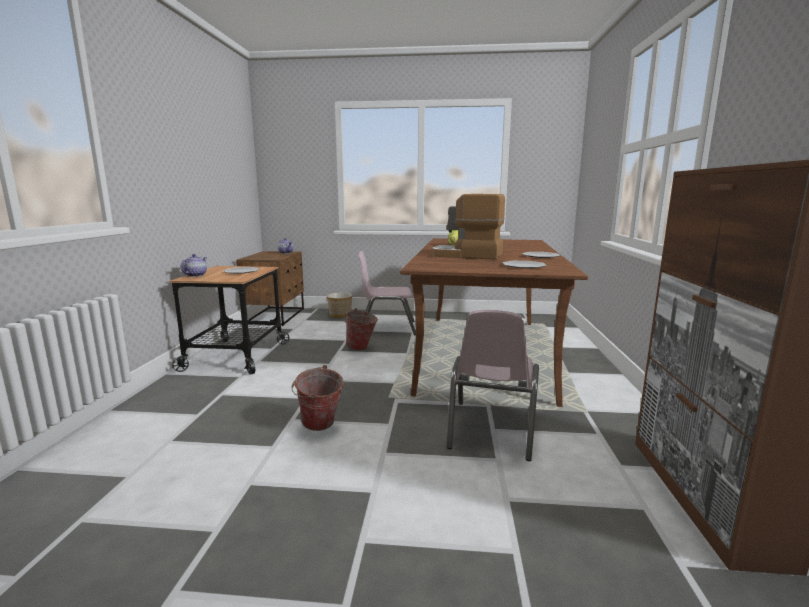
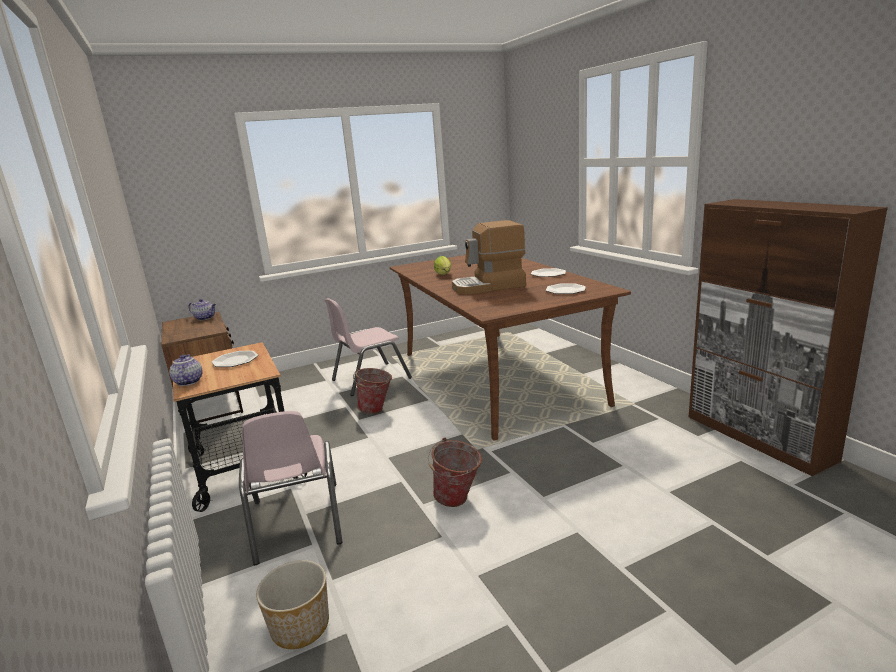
camera: 30 degrees left, 5 degrees up
(340, 315) = (293, 378): planter -> planter (301, 626)
(491, 429) = (591, 444): pink chair -> pink chair (296, 522)

